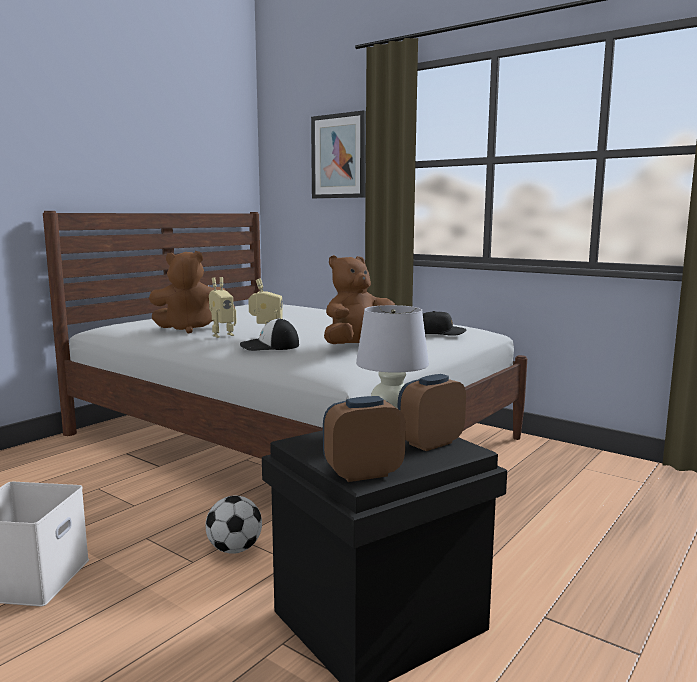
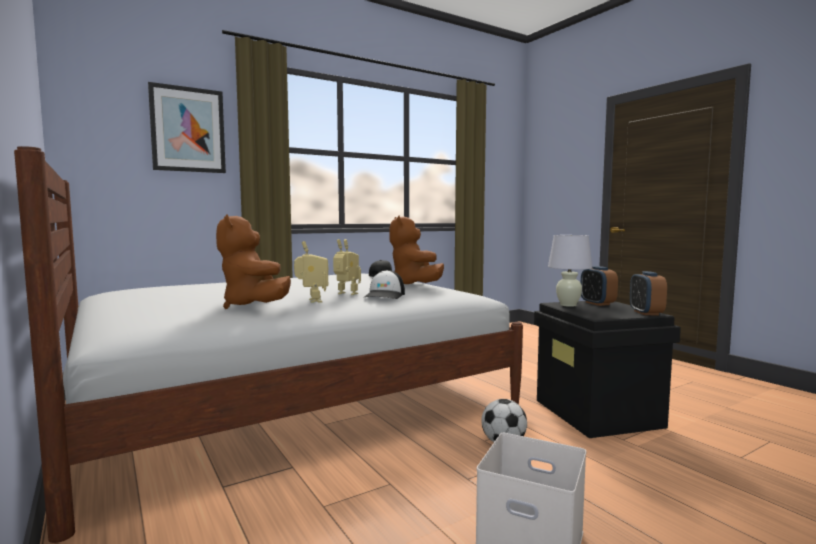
camera: 70 degrees left, 5 degrees down
(191, 329) = (253, 306): brown plush toy -> brown plush toy turned 135 degrees clockwise

